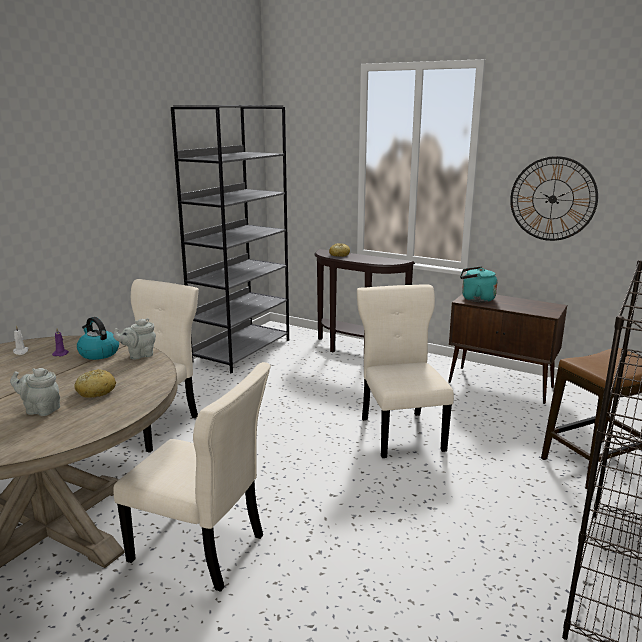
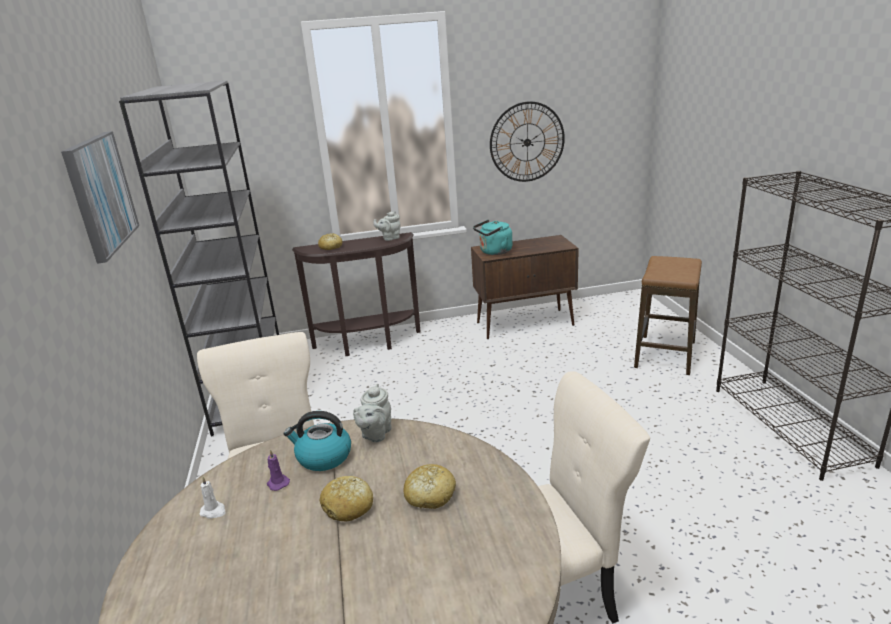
camera: 40 degrees left, 5 degrees up
(40, 410) = (425, 552): grey teapot -> grey teapot (390, 238)
(60, 377) = (348, 507): none -> bread
(113, 160) = (100, 193): none -> picture
(401, 432) = (520, 399): beige chair -> none

